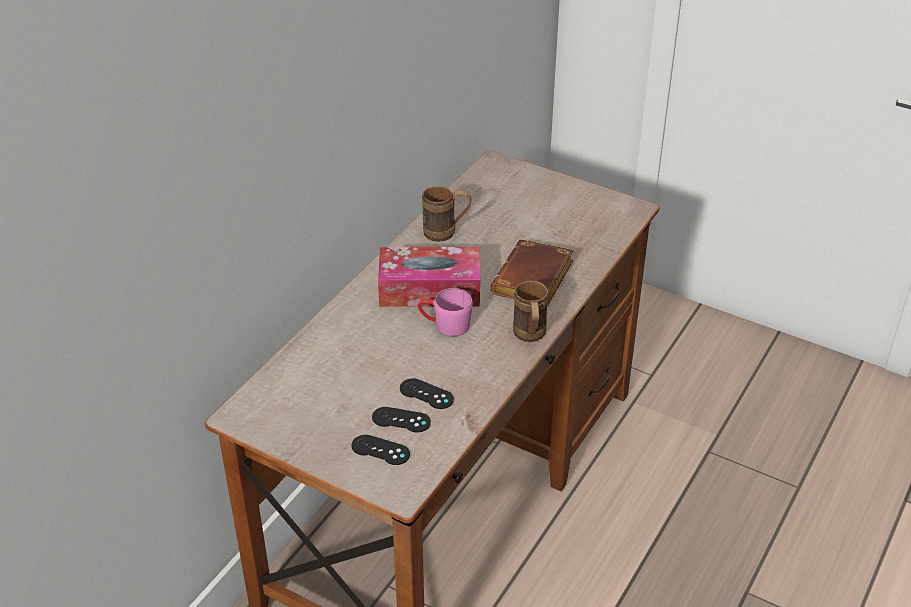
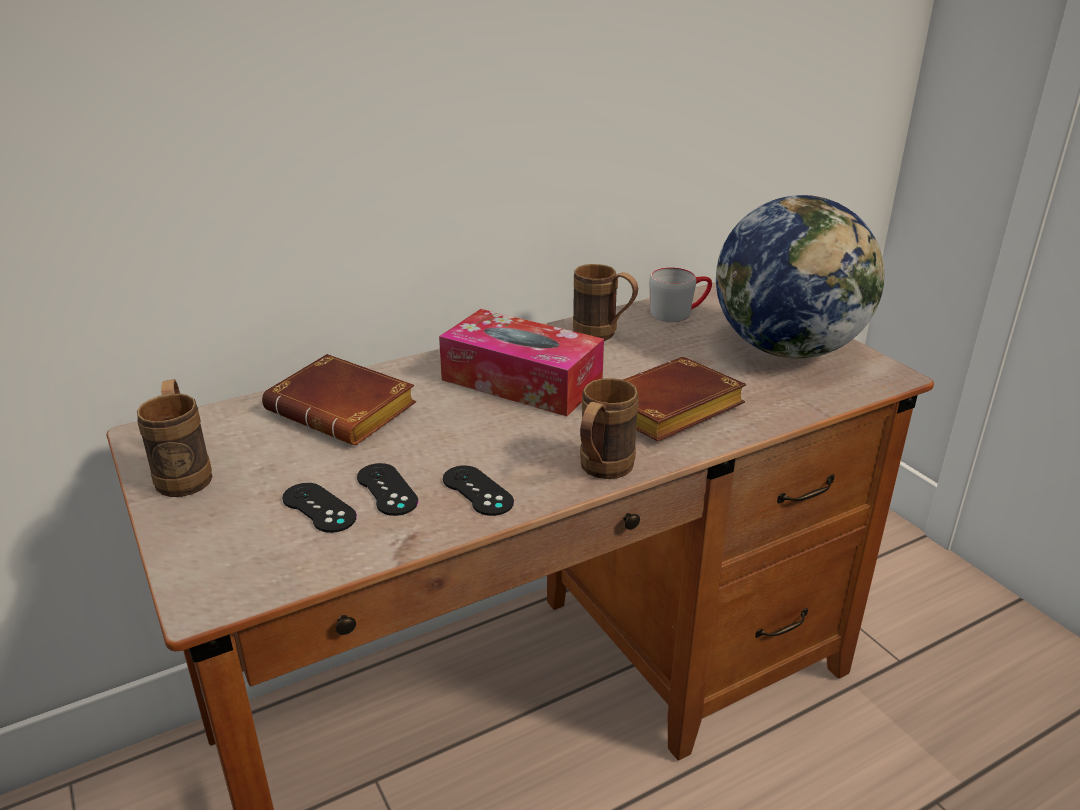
camera: 30 degrees right, 10 degrees down
(296, 431) = (185, 473): none -> brown mug
(344, 351) = (347, 410): none -> brown book
(380, 450) = (249, 534): black game controller -> black game controller (477, 491)
(444, 325) = (499, 422): pink mug -> none
(477, 196) = (679, 312): none -> grey mug
(565, 207) = (788, 349): none -> globe

